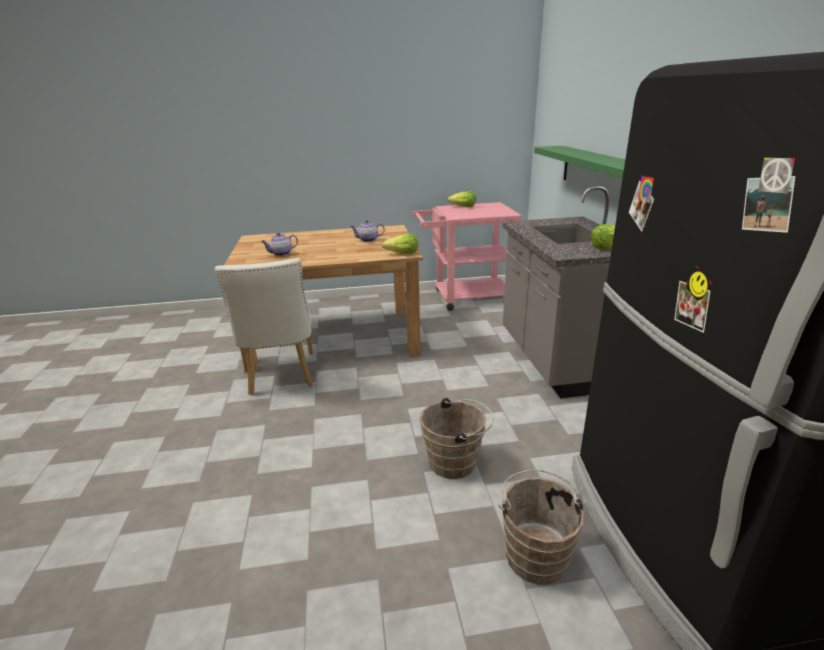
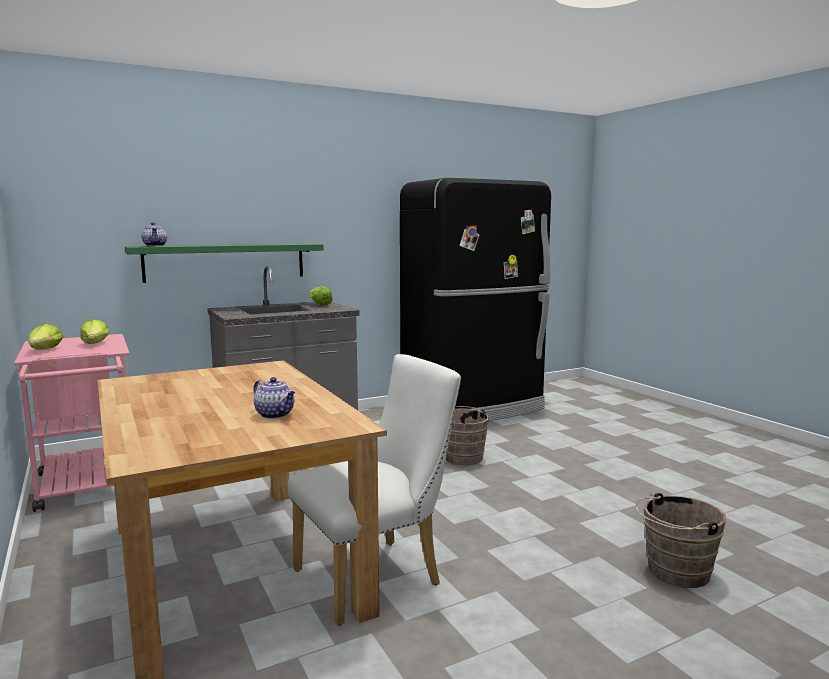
camera: 110 degrees left, 15 degrees down
(367, 240) = (196, 384): teapot -> teapot (155, 245)
(402, 254) = (271, 366): lettuce -> lettuce (95, 344)
(535, 552) = (517, 433): brown bucket -> brown bucket (674, 572)

